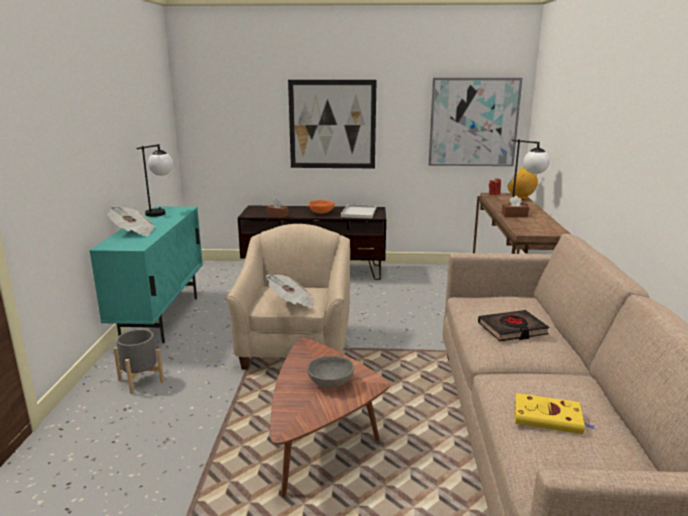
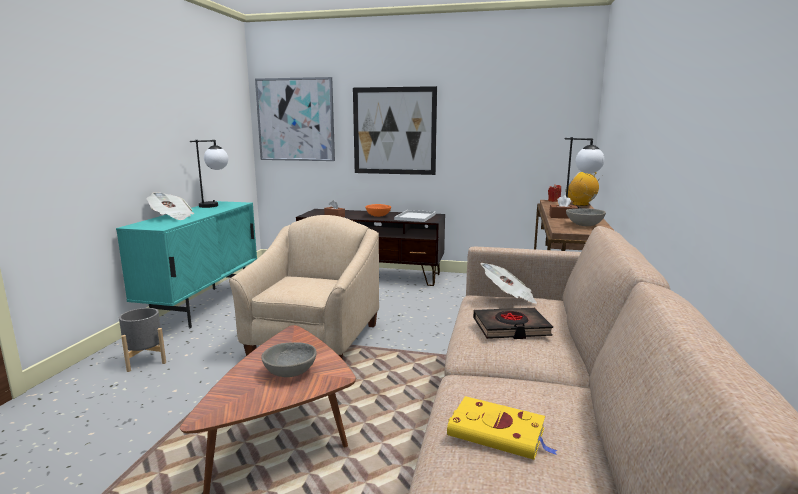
camera: 10 degrees right, 5 degrees down
(291, 302) = (297, 290): newspaper -> newspaper (508, 297)
(473, 122) = (536, 128): picture -> picture (296, 120)
(538, 225) = (584, 225): none -> grey bowl

